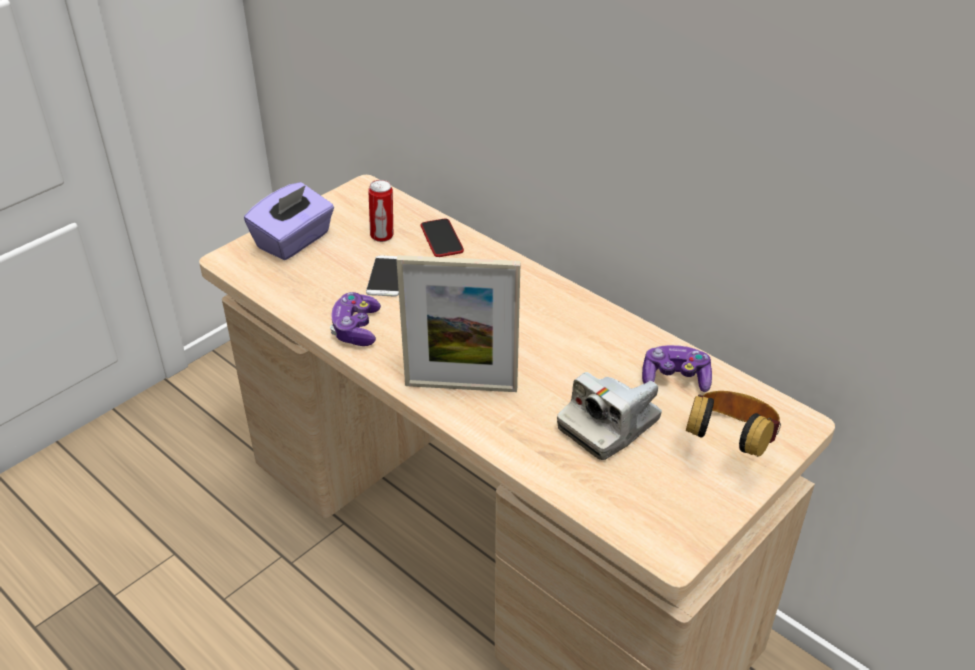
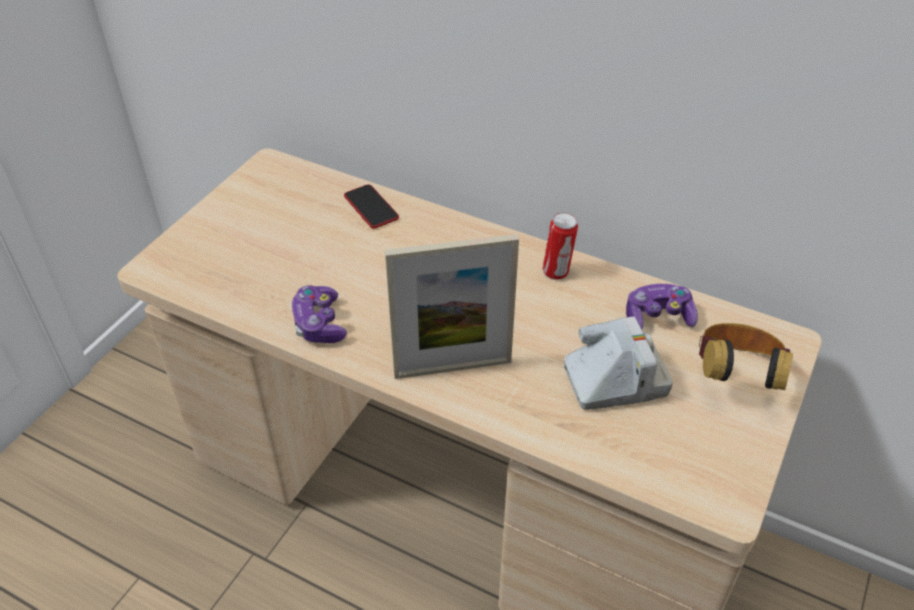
camera: 15 degrees left, 5 degrees up
(294, 241) = (215, 236): purple tissue box -> none
(383, 236) = (309, 215): can -> can (557, 272)
(387, 276) = (330, 259): phone -> none
(609, 425) = (615, 381): camera -> camera turned 135 degrees counterclockwise

